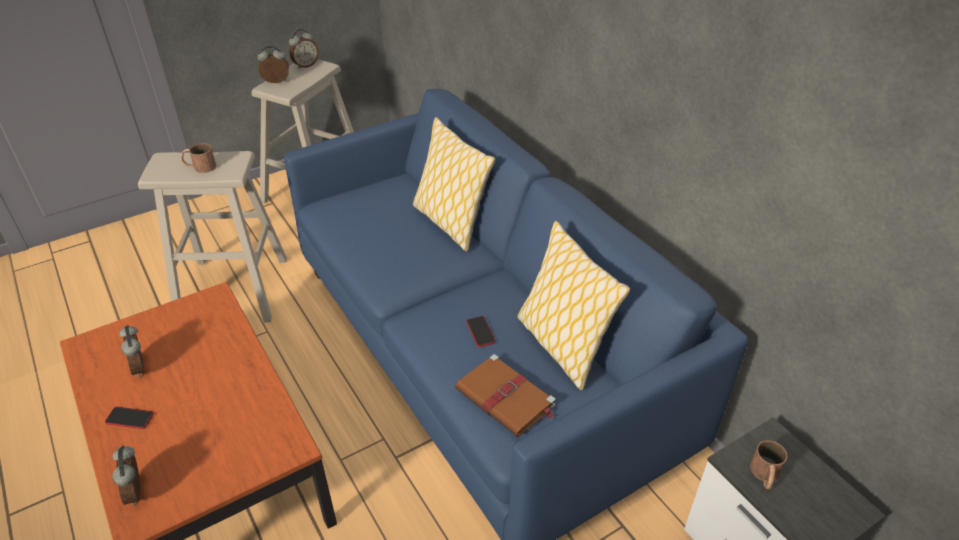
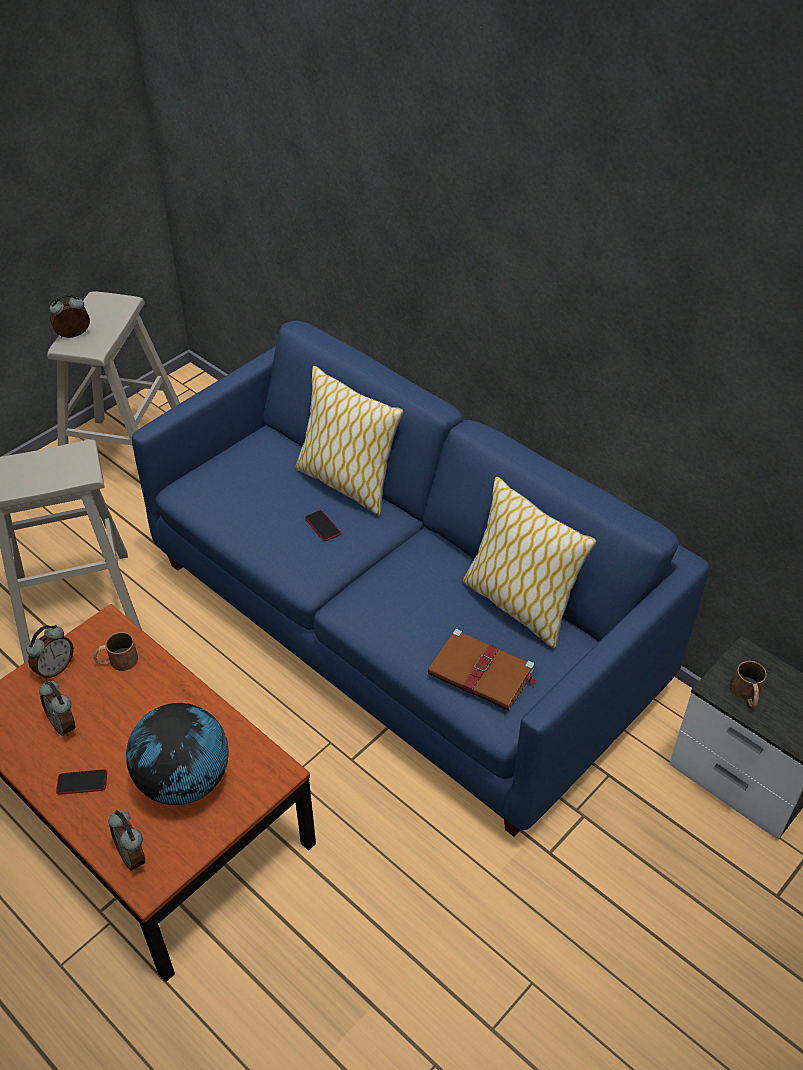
camera: 15 degrees left, 5 degrees up
(199, 167) = (40, 472): brown mug -> brown mug (117, 661)
(212, 437) = (184, 781): none -> globe
(305, 65) = (99, 305): alarm clock -> alarm clock (55, 668)
(480, 332) = (430, 606): phone -> phone (322, 526)

